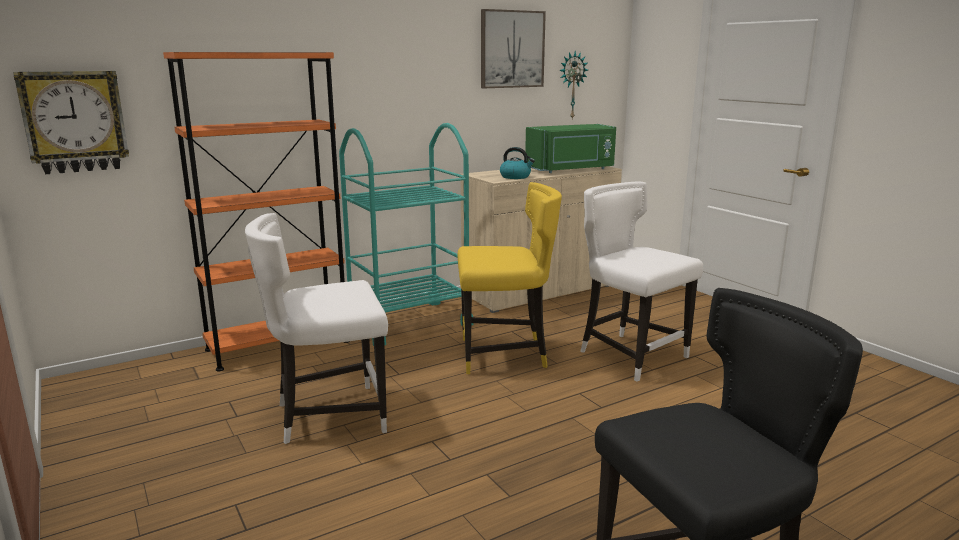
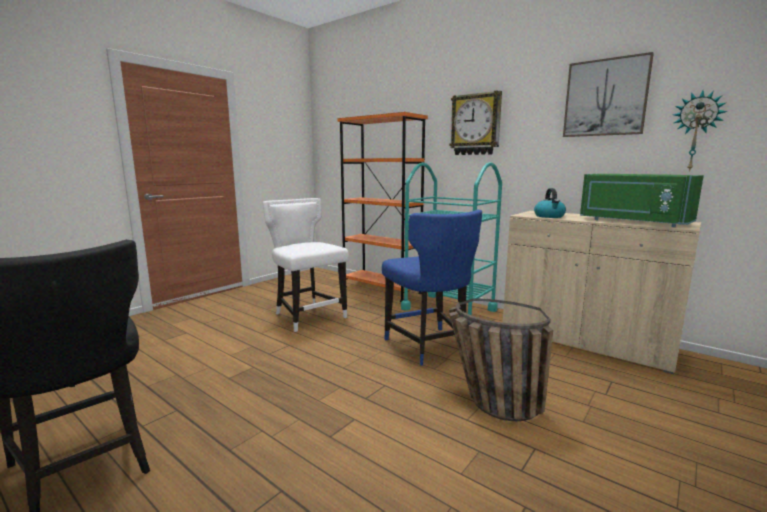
camera: 70 degrees right, 5 degrees down
(75, 122) = (335, 155): wall clock -> wall clock (475, 124)
(505, 355) = (428, 347): yellow chair -> blue chair
(630, 355) = (489, 403): white chair -> basket

